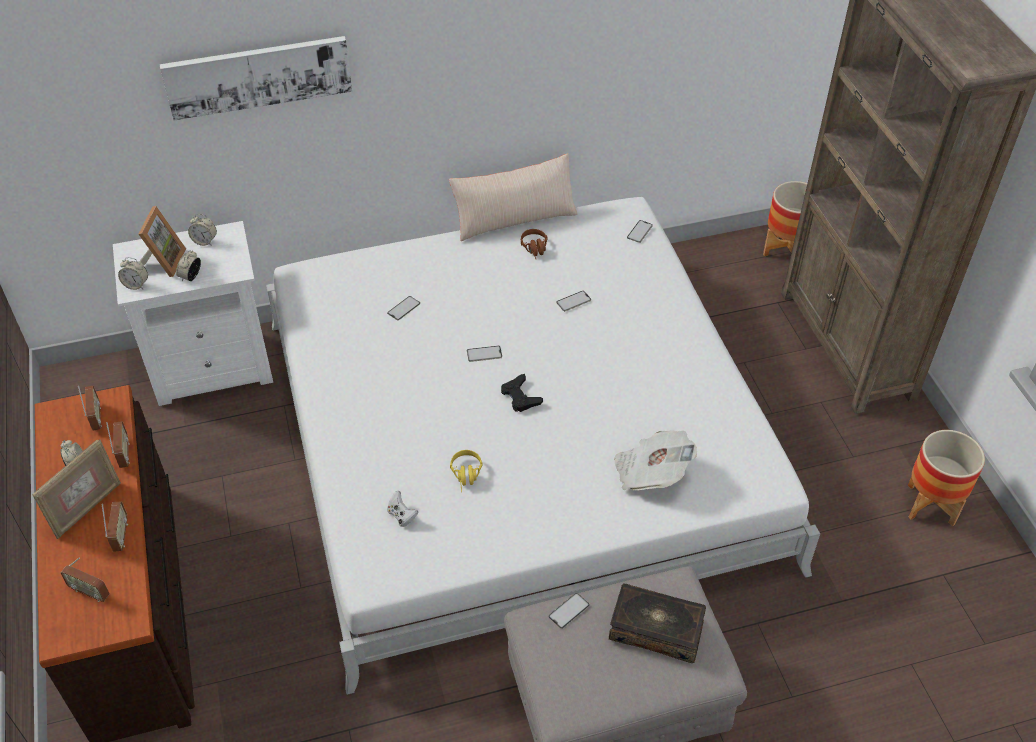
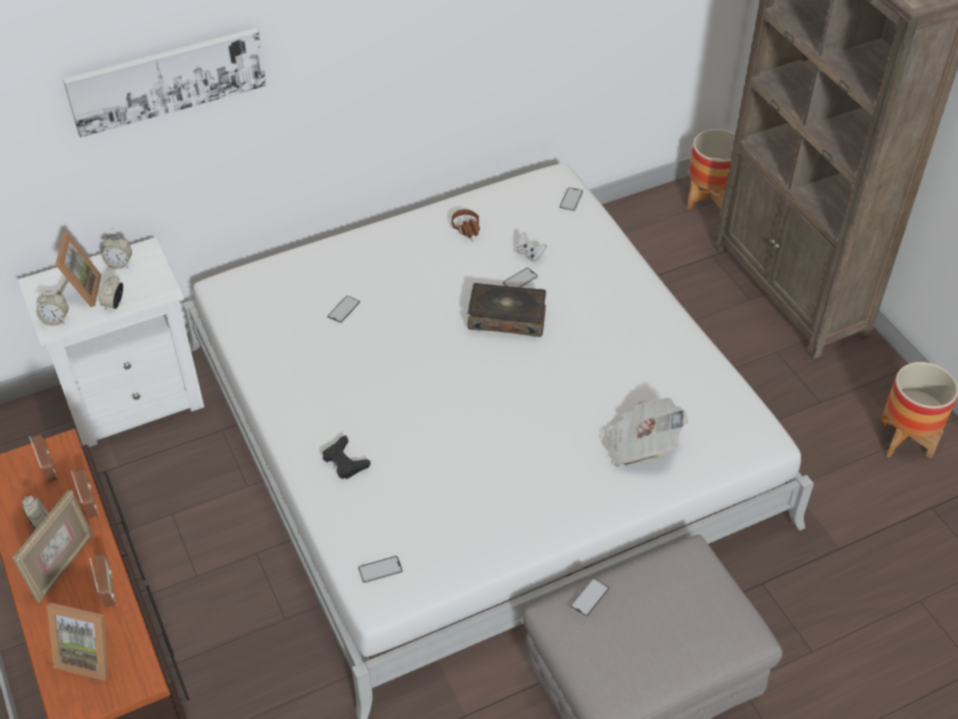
camera: 10 degrees left, 0 degrees up
(90, 592) = (89, 654): radio -> picture frame
(402, 515) = (394, 526): white game controller -> white game controller (529, 254)
(467, 476) = (452, 475): yellow headphones -> none
(484, 354) = (440, 346): phone -> phone (380, 569)
(514, 218) = (438, 201): beige pillow -> none
(520, 397) = (488, 386): black game controller -> black game controller (345, 461)
(656, 629) = (681, 602): book -> book (507, 317)

